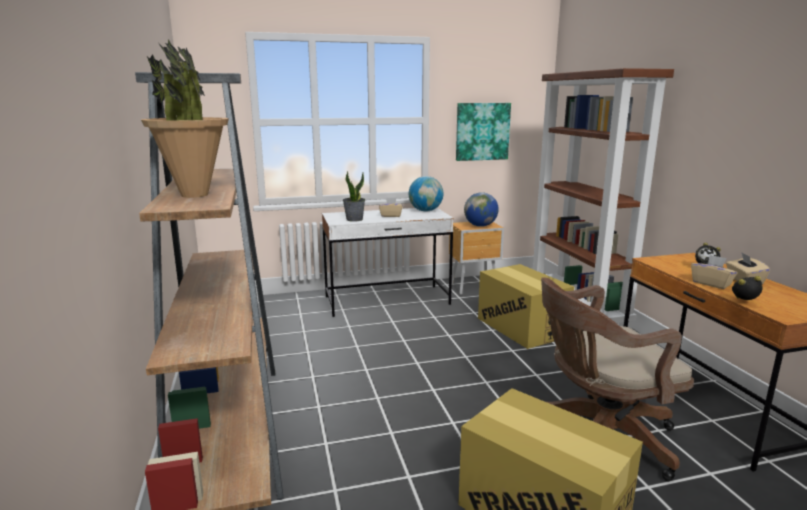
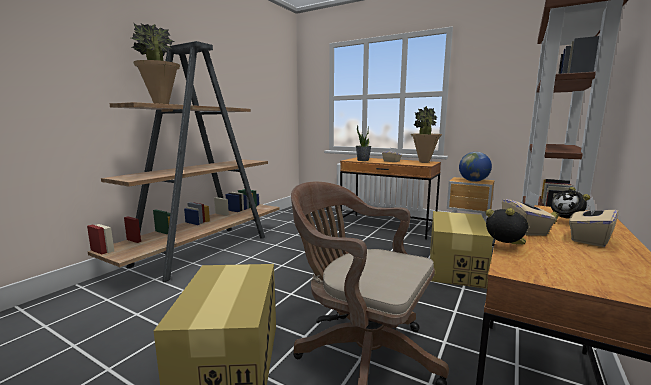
camera: 45 degrees right, 5 degrees down
(387, 300) = (387, 226): white desk -> brown desk
(425, 211) = (424, 162): globe -> potted plant
(482, 131) = (499, 101): picture -> none

